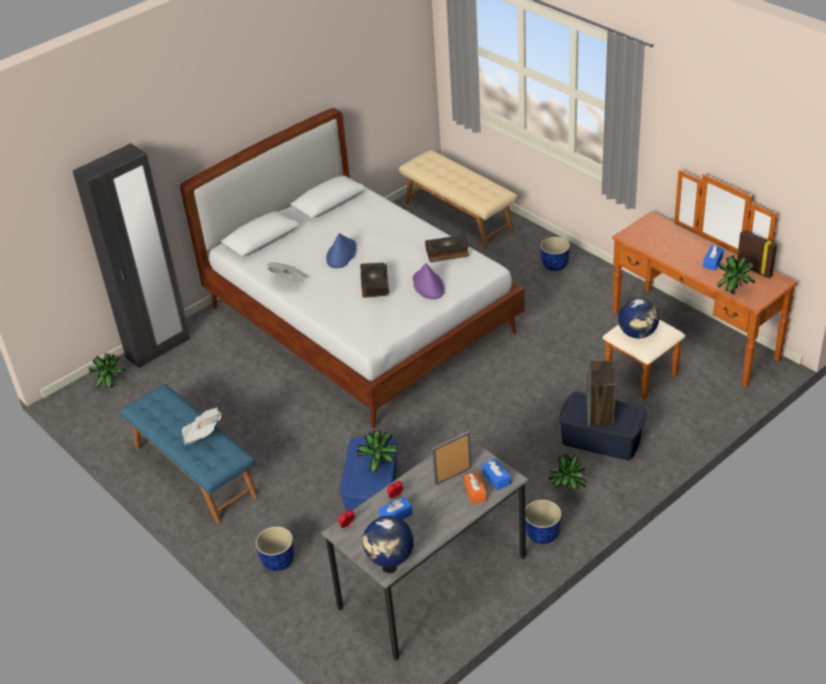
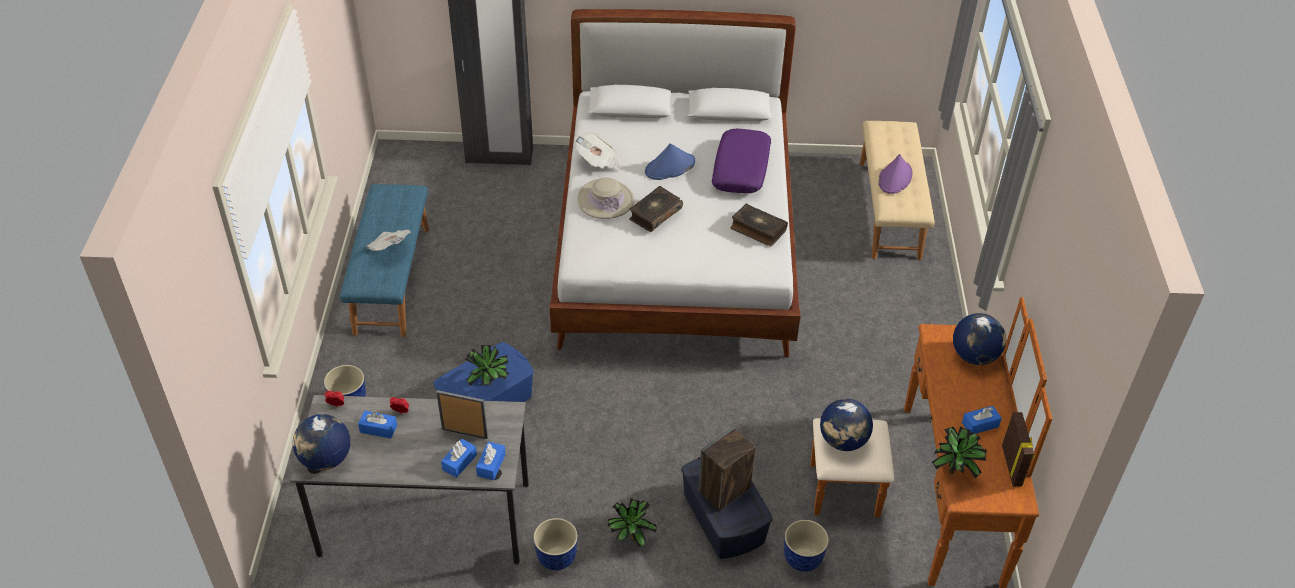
camera: 40 degrees right, 5 degrees up
(111, 385) = (430, 163): potted plant -> none
(330, 297) = (605, 200): none -> beige hat
(387, 227) = (741, 169): none -> purple pillow
(428, 285) = (698, 248): purple hat -> purple hat (895, 178)
(475, 492) = (459, 462): orange tissue box -> blue tissue box
(555, 266) = (913, 322): planter -> planter (803, 560)
(662, 232) = (974, 356): none -> globe

